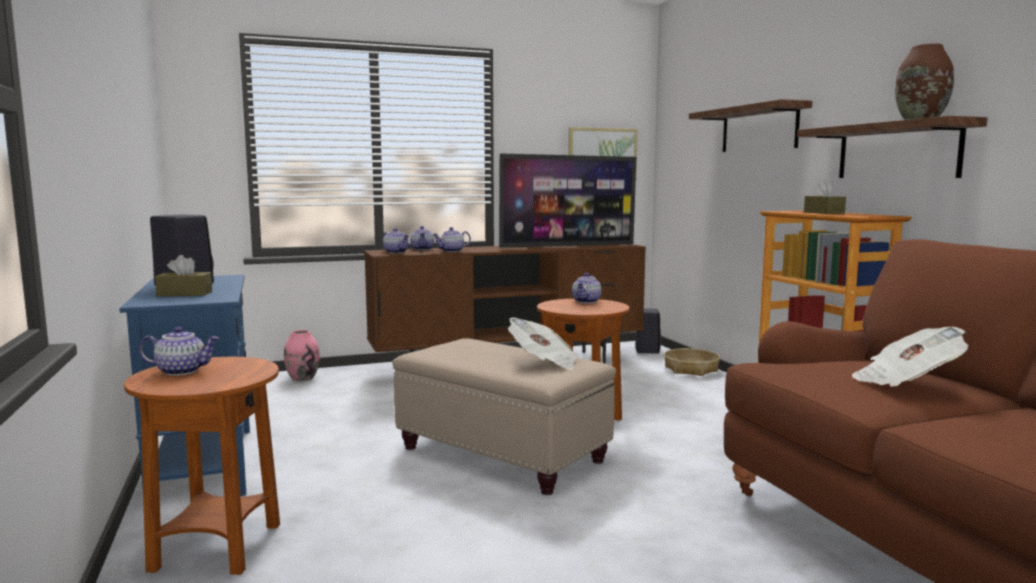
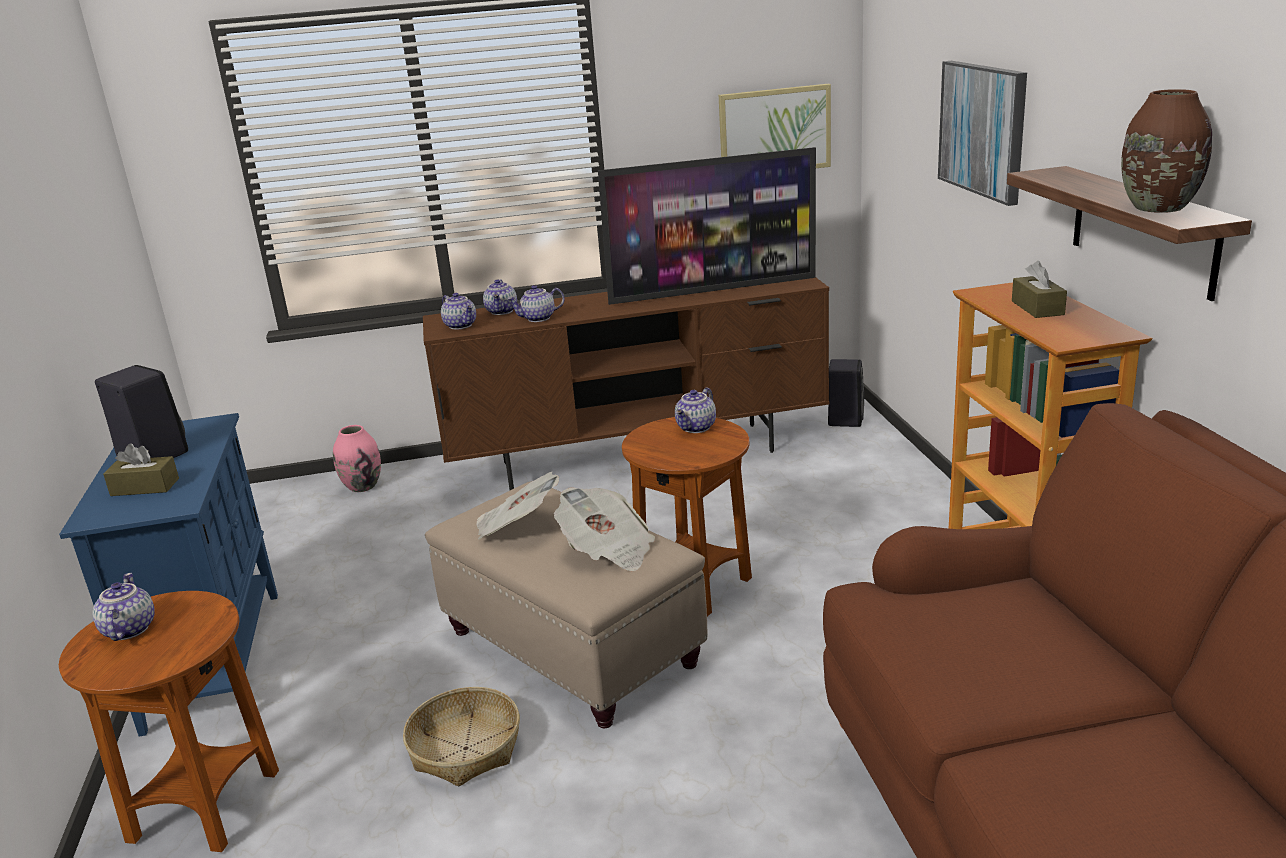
camera: 10 degrees right, 15 degrees up
(182, 371) = (128, 629): teapot -> teapot turned 105 degrees counterclockwise
(691, 369) = (893, 465): basket -> basket (465, 749)
(759, 129) = (983, 129): shelf -> picture
(905, 381) = (1029, 658): newspaper -> newspaper (517, 527)

